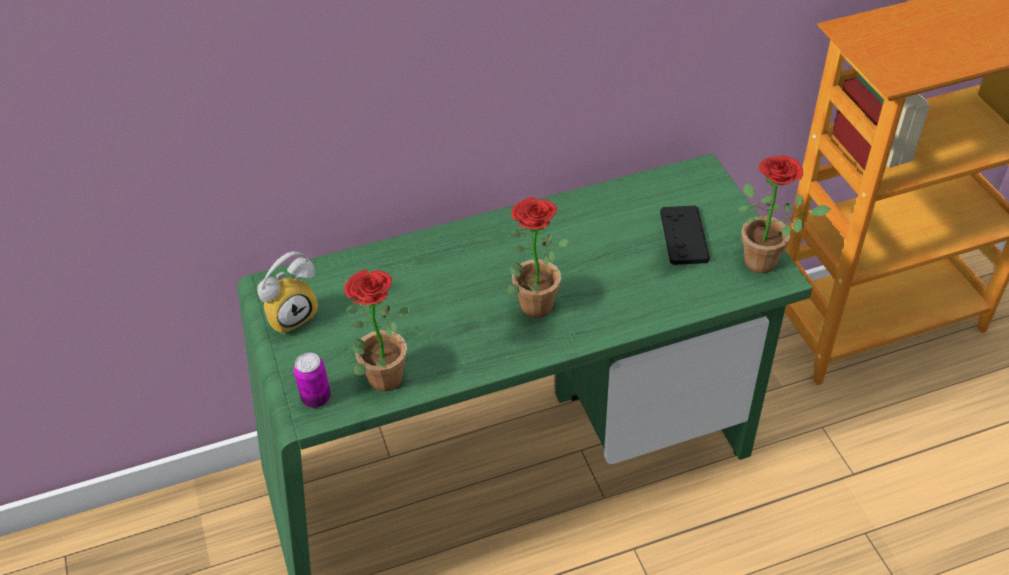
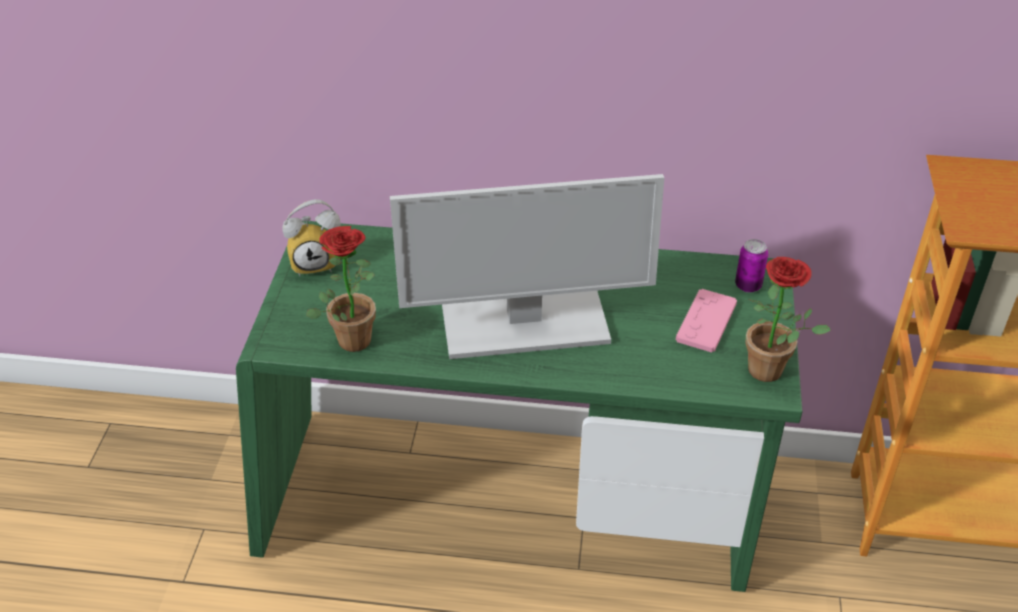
camera: 25 degrees right, 5 degrees down
(316, 398) = (288, 334): can -> can (748, 286)
(531, 301) = (523, 325): potted plant -> monitor
(684, 236) = (706, 321): black game controller -> pink game controller

